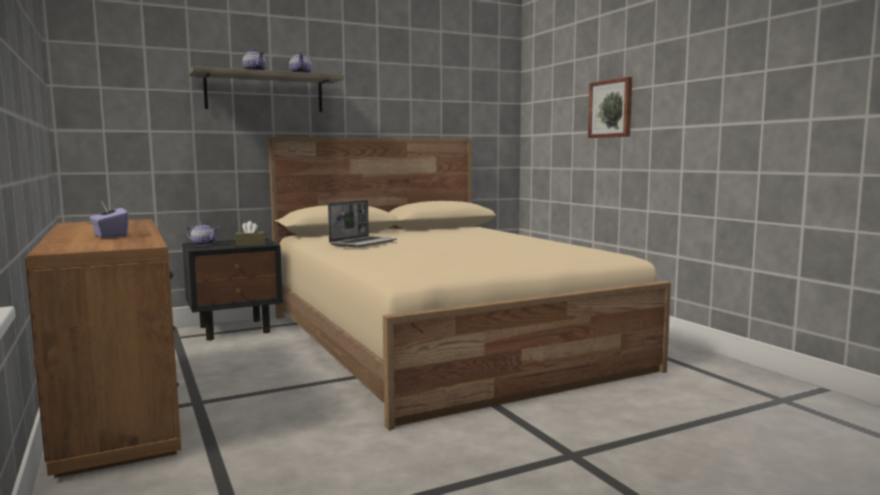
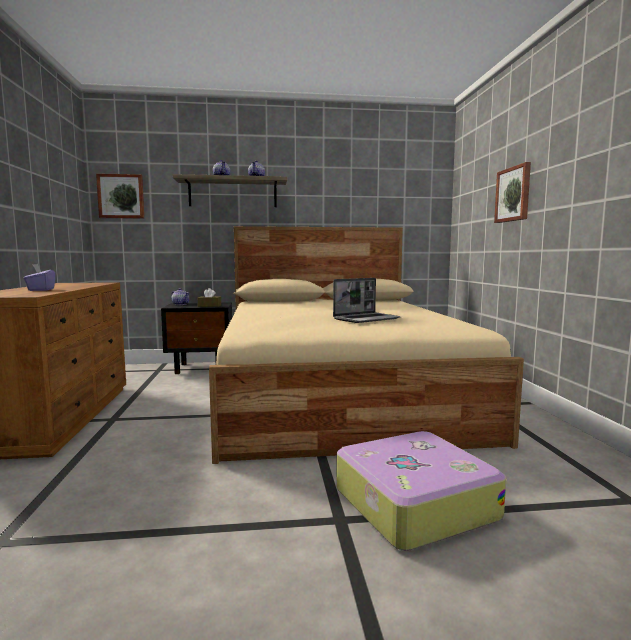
camera: 20 degrees right, 0 degrees up
(103, 93) = (121, 196): none -> picture
(363, 243) = (274, 307): laptop -> laptop (366, 319)
(621, 431) = (412, 503): none -> suitcase

